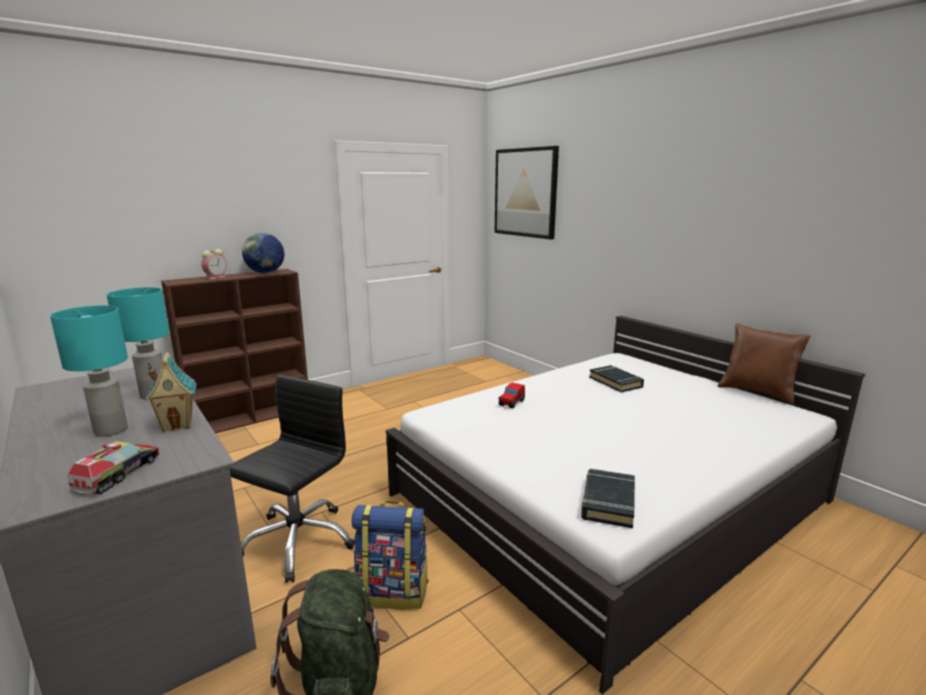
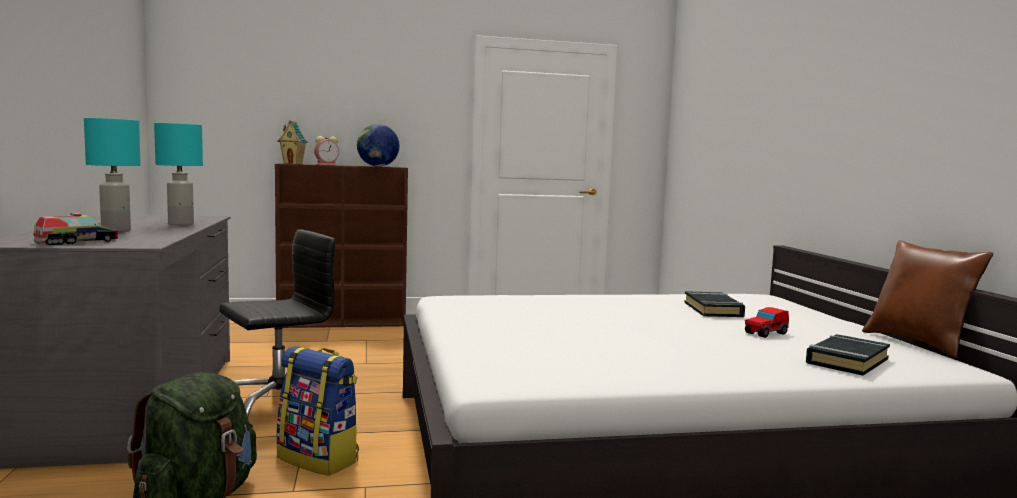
camera: 25 degrees right, 10 degrees down
(178, 424) = (164, 234): toy house -> toy house (293, 163)
(511, 403) = (545, 303): toy car -> toy car (765, 333)
(525, 192) = (703, 97): picture -> none
(608, 502) = (517, 370): black book -> black book (846, 361)

